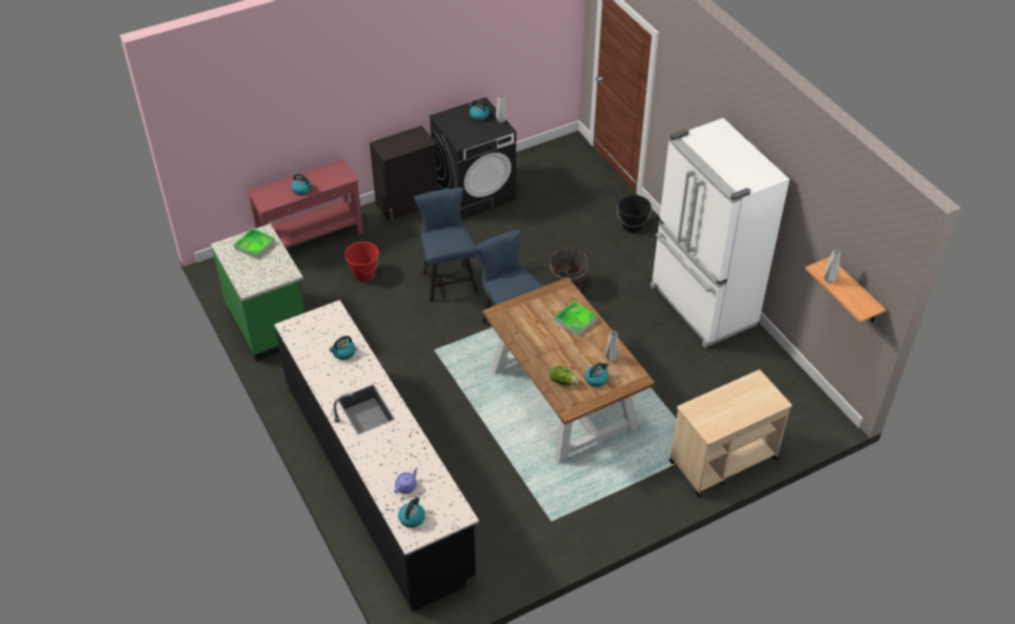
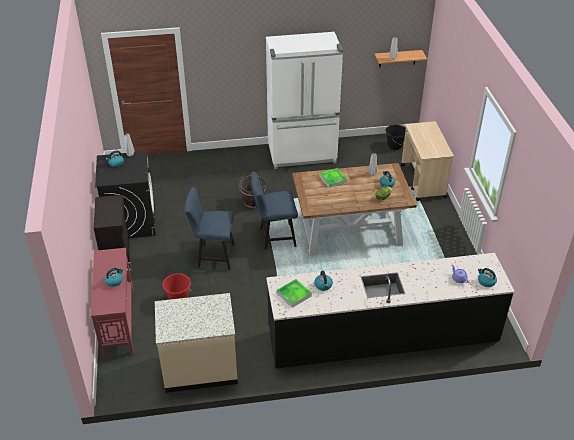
camera: 70 degrees left, 5 degrees down
(255, 245) = (176, 314): tray -> tray (294, 294)
(269, 323) = (200, 367): green counter -> beige counter
(632, 226) = (216, 161): black bucket -> black bucket (394, 146)

